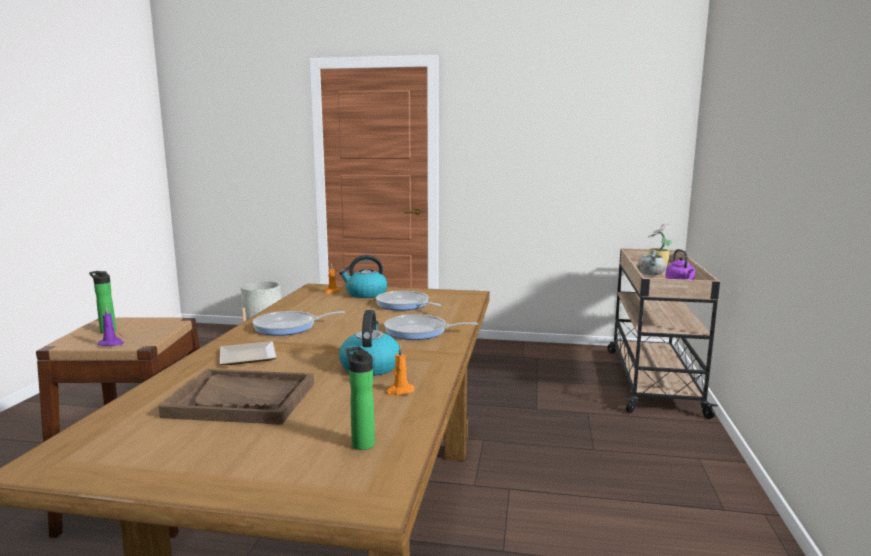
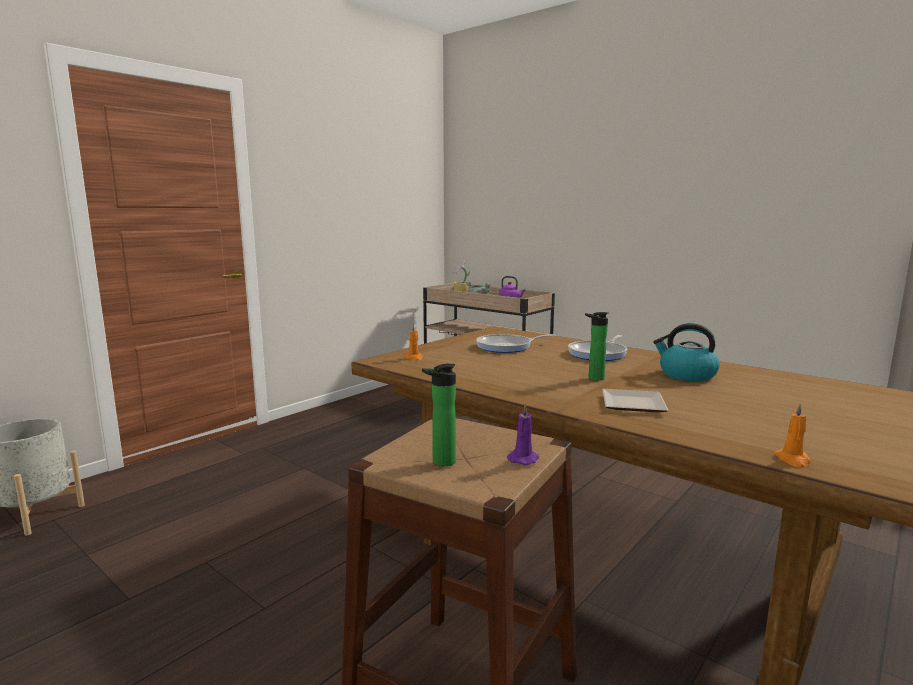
camera: 60 degrees left, 0 degrees up
(242, 399) = (761, 415): brown tray -> none
(289, 327) = (539, 383): frying pan -> none
(361, 443) = (853, 394): bottle -> bottle (593, 378)
(365, 294) = (445, 351): kettle -> none
(399, 391) = (749, 375): orange candle -> orange candle (792, 460)

